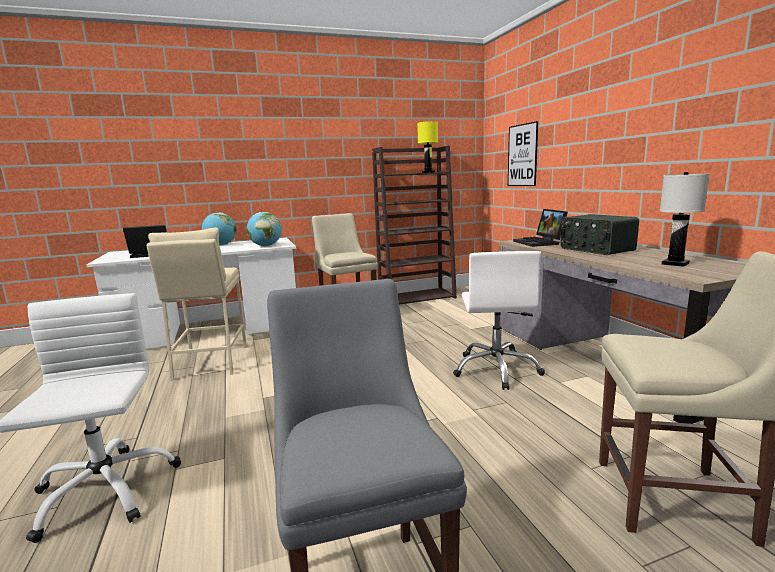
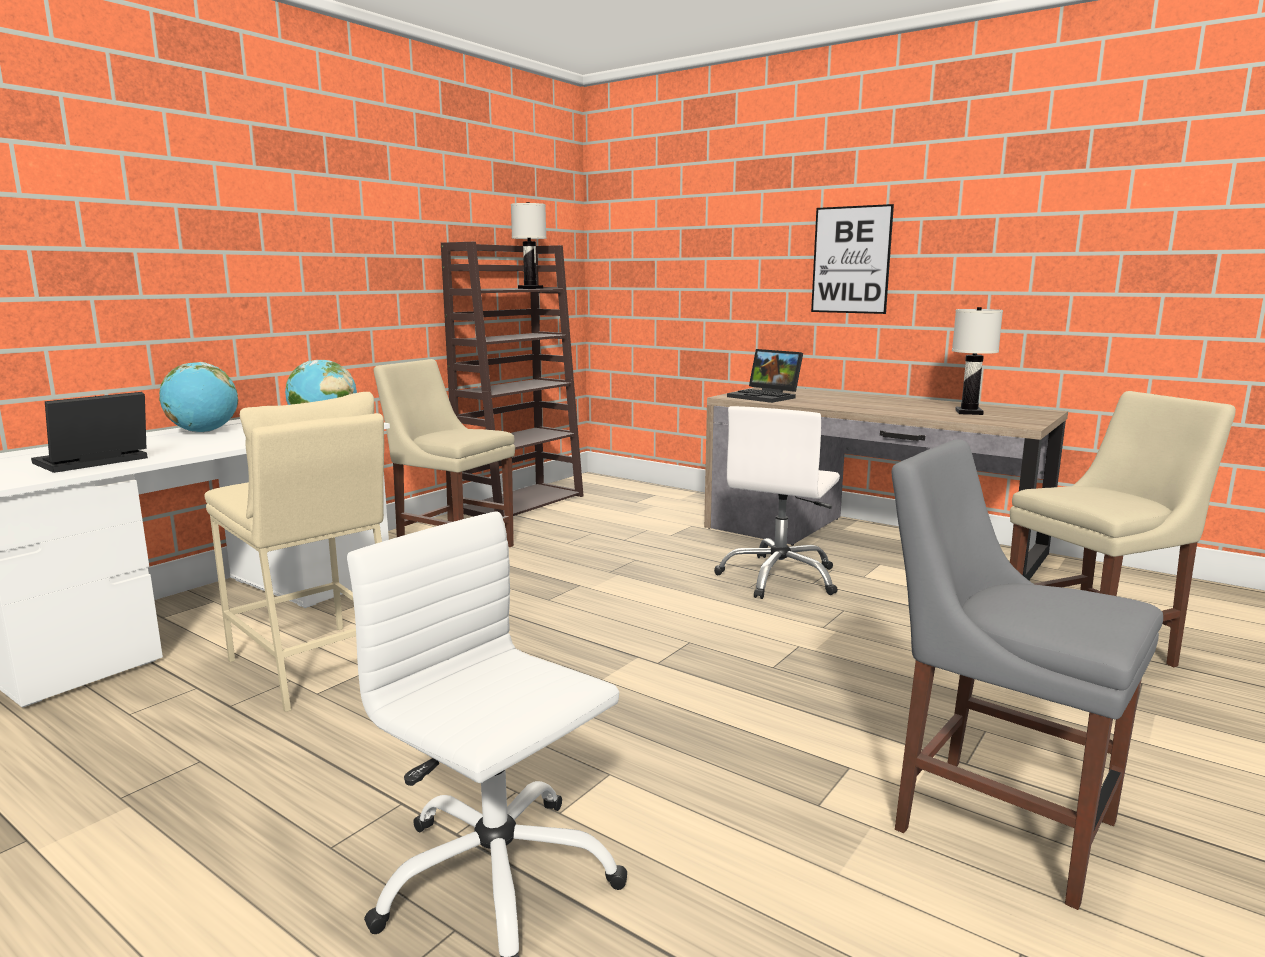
camera: 35 degrees left, 0 degrees up
(428, 172) = (530, 288): yellow table lamp -> white table lamp
(496, 369) = (779, 578): white office chair -> white office chair turned 60 degrees clockwise
(522, 155) = (673, 268): picture -> picture (851, 260)
(596, 249) = (853, 402): radio -> none

